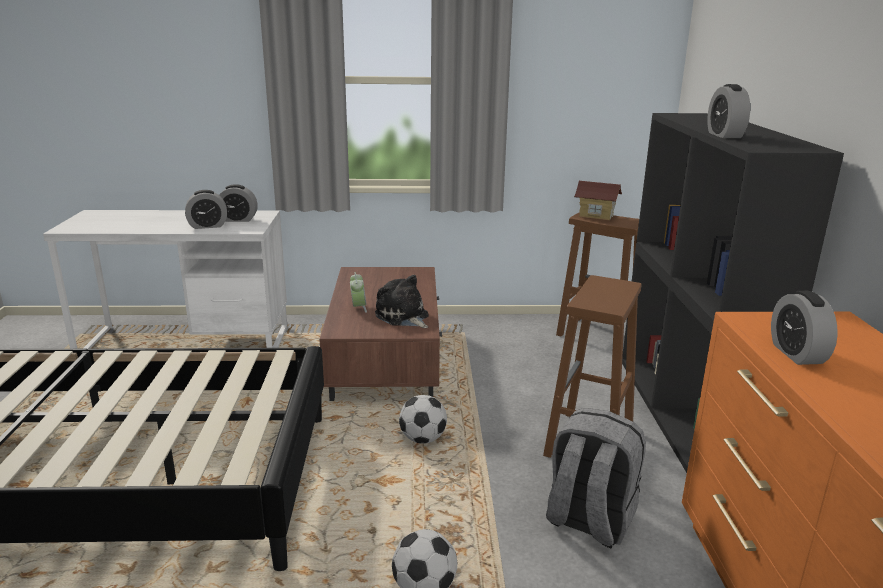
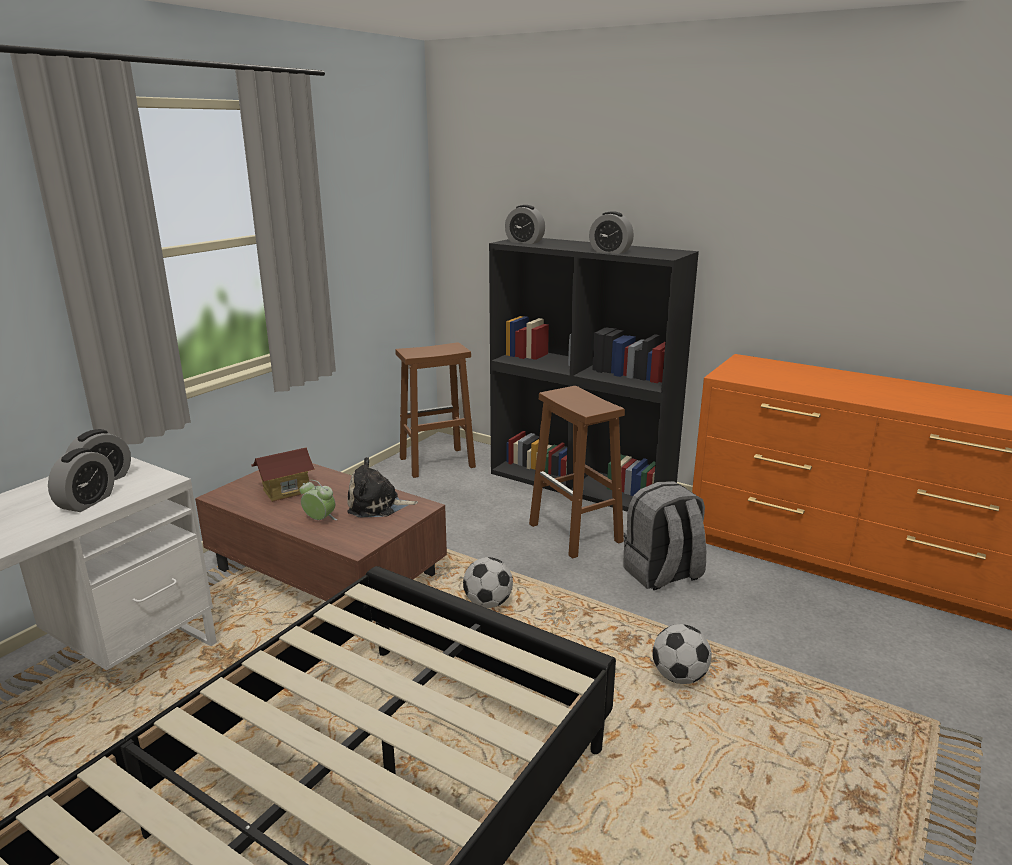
camera: 55 degrees left, 0 degrees up
(596, 215) = (418, 350): toy house -> toy house (285, 491)
(796, 354) = (781, 382): alarm clock -> alarm clock (524, 242)

